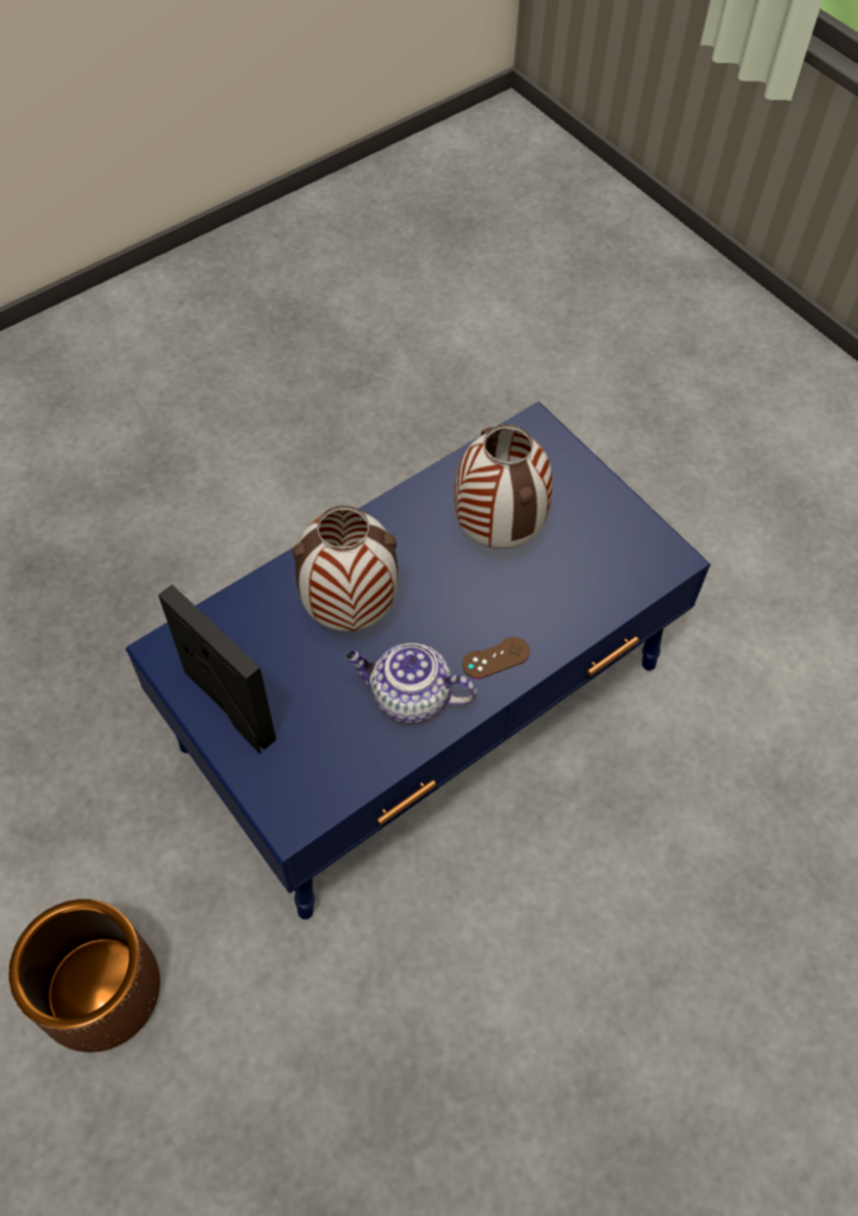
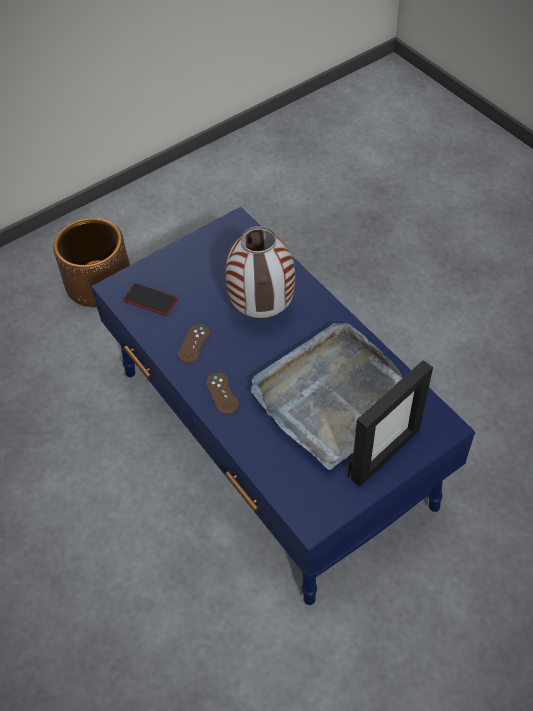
camera: 95 degrees right, 5 degrees down
(227, 707) = (194, 254): picture frame -> picture frame (384, 453)
(321, 765) = (150, 300): none -> phone
(409, 698) = (194, 343): teapot -> brown game controller
(496, 534) = (332, 396): vase -> grey tray

